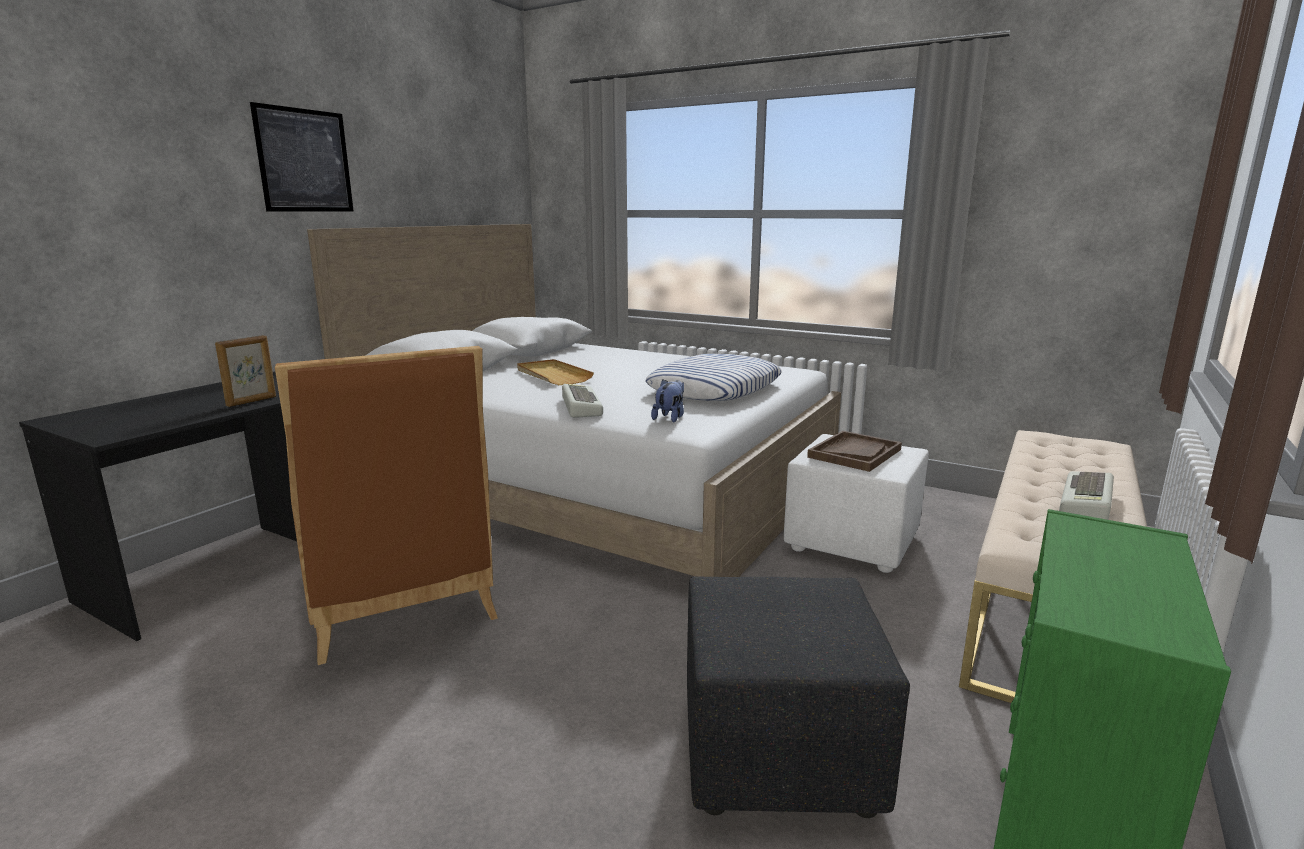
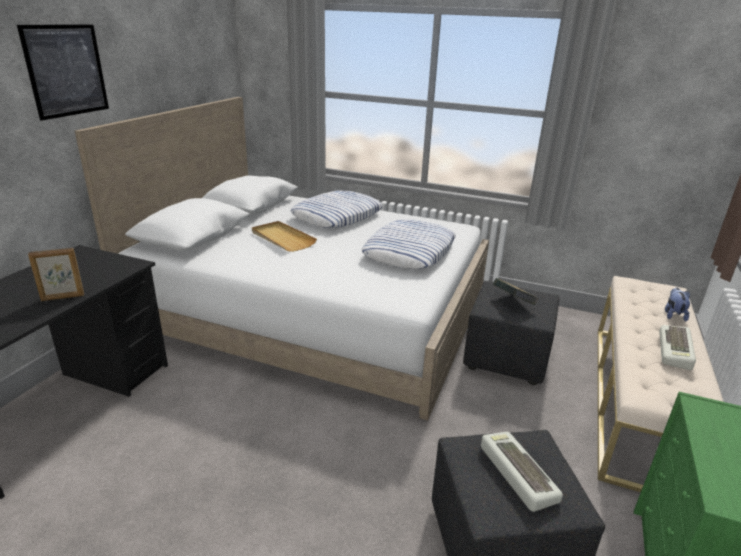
camera: 10 degrees left, 10 degrees up
(252, 401) = (63, 297): picture frame -> picture frame turned 45 degrees clockwise
(399, 602) = (200, 440): brown chair -> none
(579, 407) = (318, 278): keyboard -> keyboard (515, 473)
(634, 359) = (337, 216): none -> pillow
(670, 418) = (390, 289): plush toy -> plush toy (673, 315)
(851, 542) = (505, 358): white ottoman -> black ottoman
(854, 453) = (513, 302): brown tray -> book

